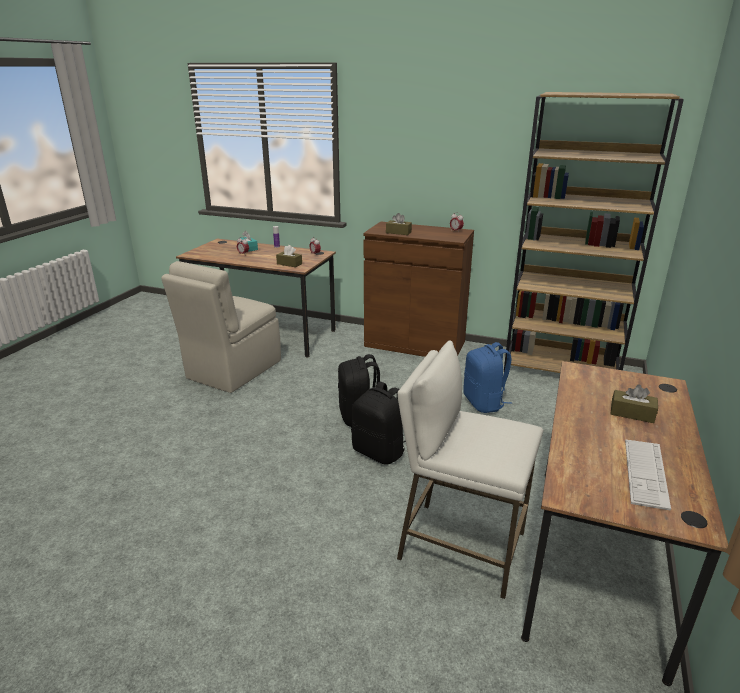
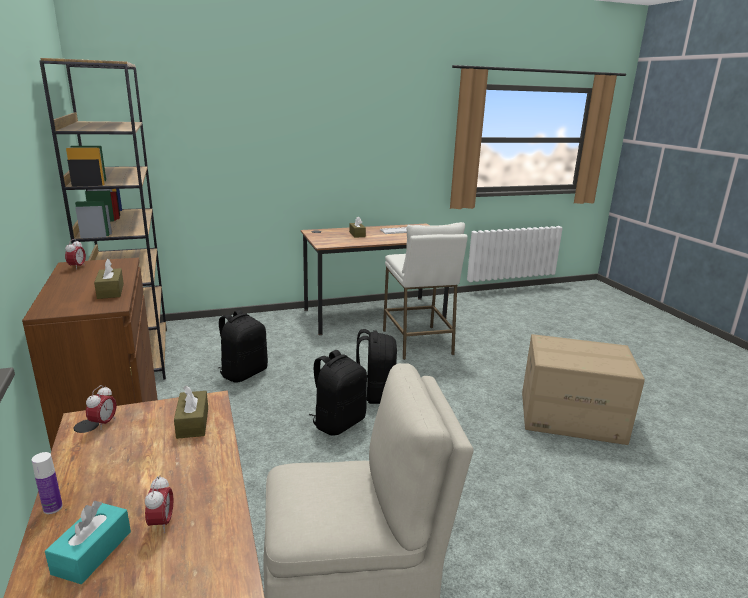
camera: 130 degrees left, 5 degrees down
(186, 554) = (571, 417): none -> cardboard box
(484, 403) = (244, 373): blue backpack -> black backpack

